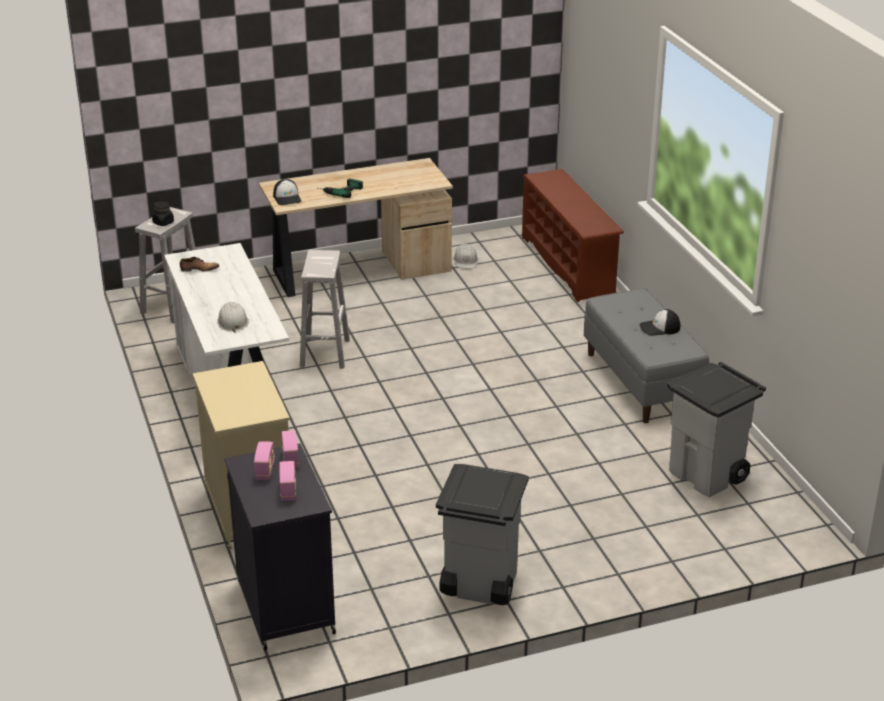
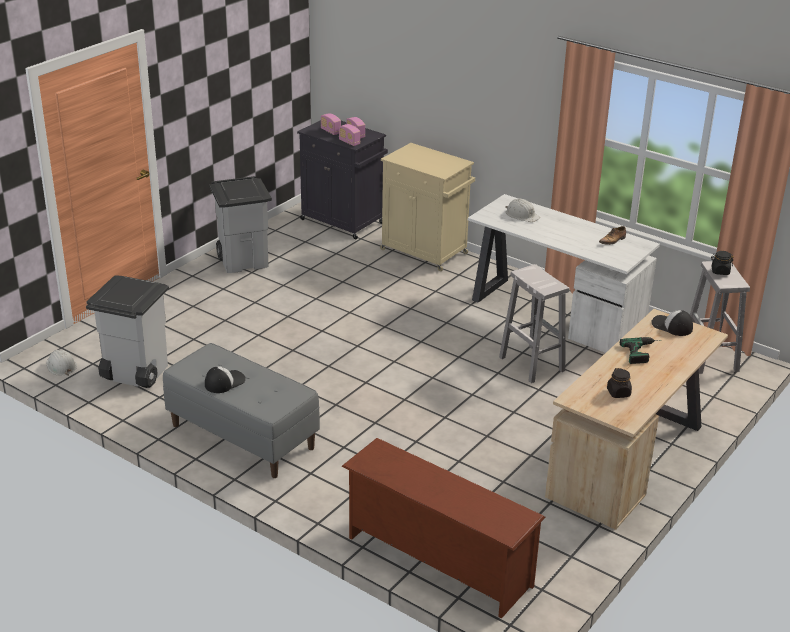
camera: 145 degrees right, 0 degrees up
(401, 176) = (618, 393): none -> black jar
(465, 260) = (549, 519): white hard hat -> white hard hat (61, 366)

